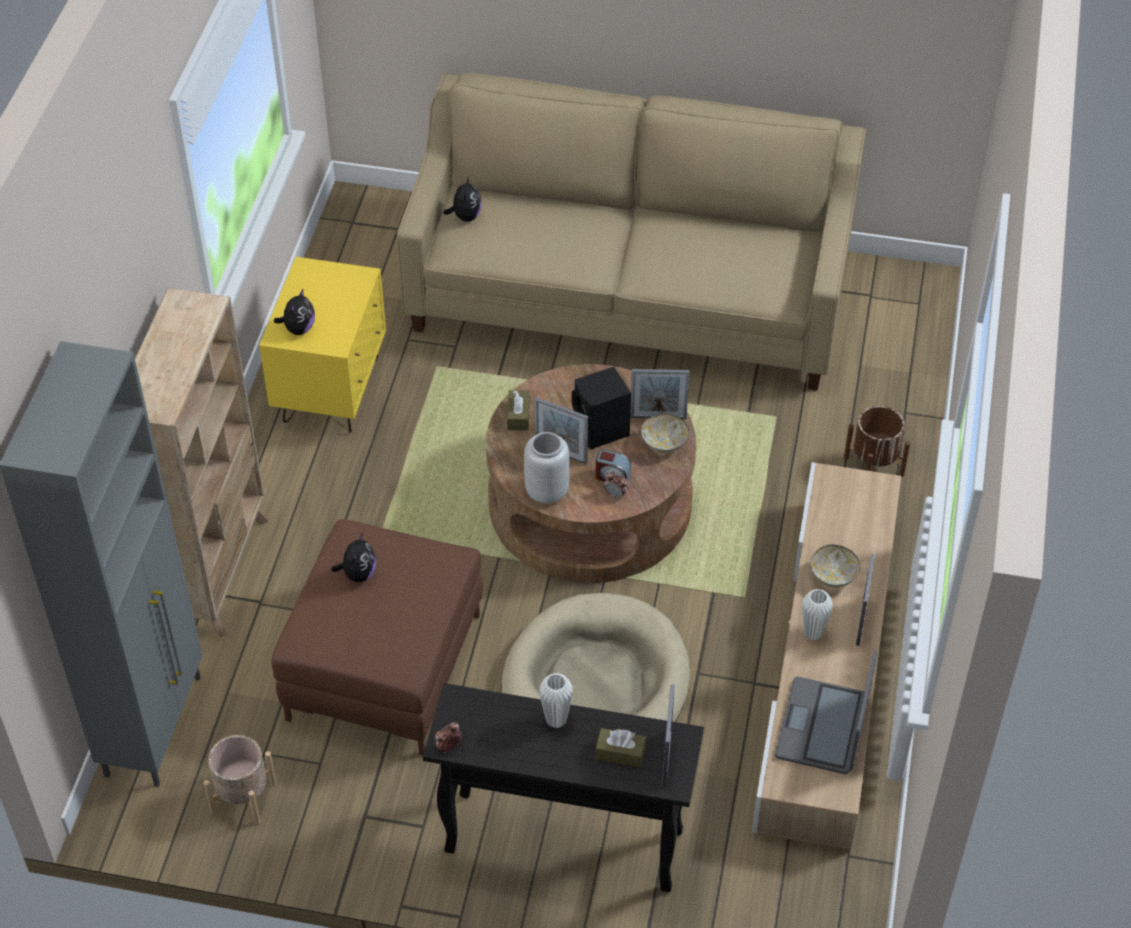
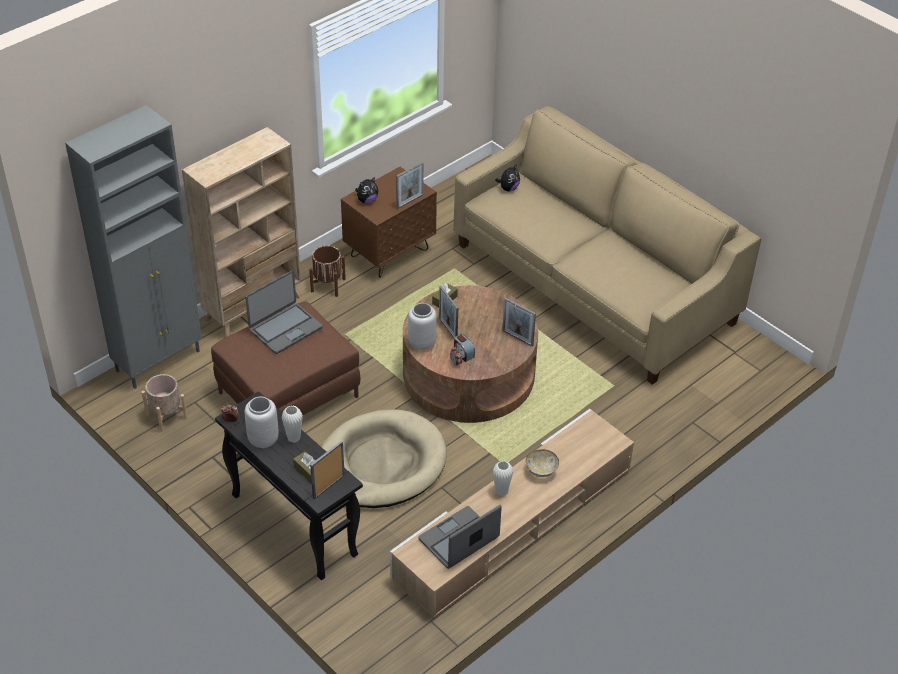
camera: 35 degrees right, 5 degrees down
(331, 390) = (389, 253): yellow nightstand -> brown nightstand
(358, 574) = (285, 328): plush toy -> laptop
(518, 747) = (263, 439): none -> grey vase
(601, 431) = (480, 329): black speaker -> none
(664, 444) = (507, 352): bowl -> none
(861, 621) = (534, 501): picture frame -> picture frame (410, 201)
(873, 466) = (644, 439): brown planter -> brown planter (328, 285)

